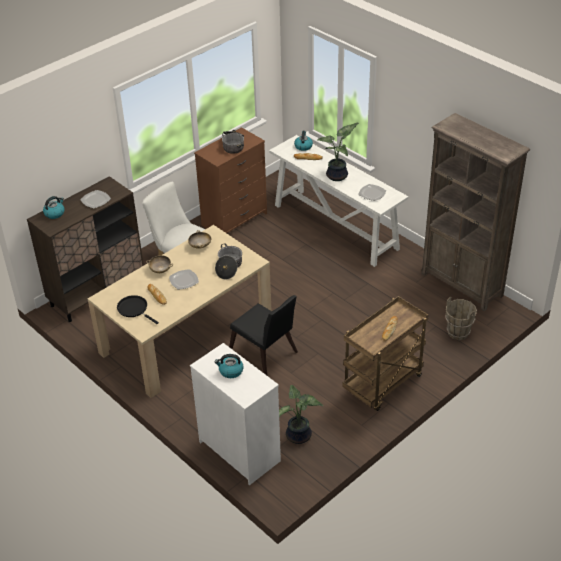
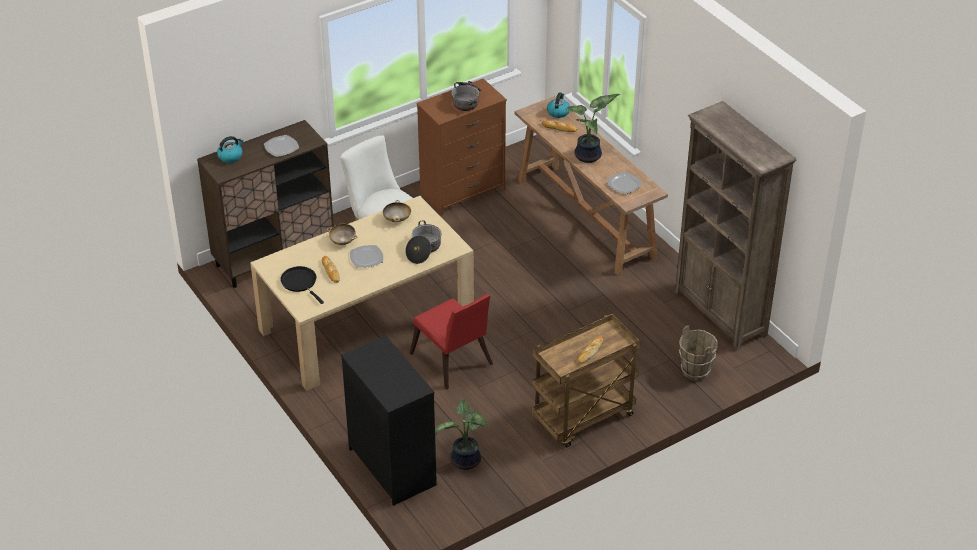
camera: 10 degrees right, 0 degrees up
(230, 371) = (384, 368): kettle -> none
(240, 451) = (393, 466): white dresser -> black dresser
(265, 355) = (453, 363): black chair -> red chair
(336, 227) = (586, 219): white console table -> brown console table

